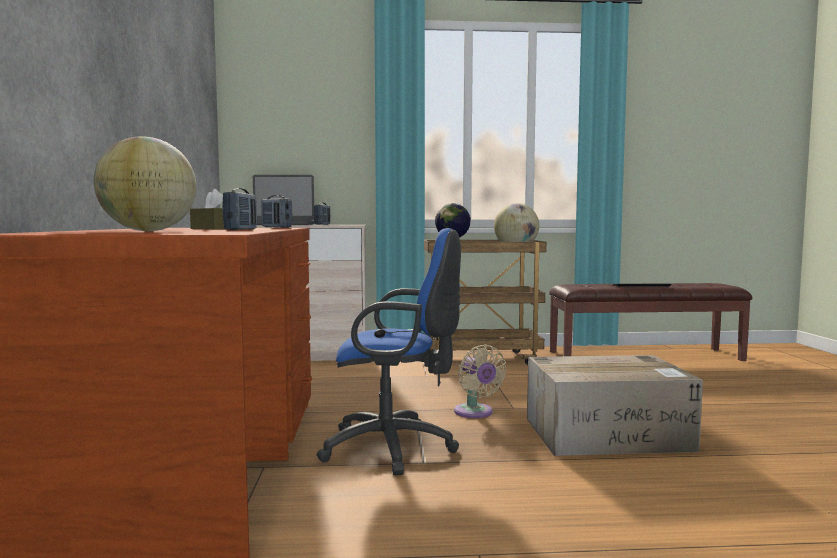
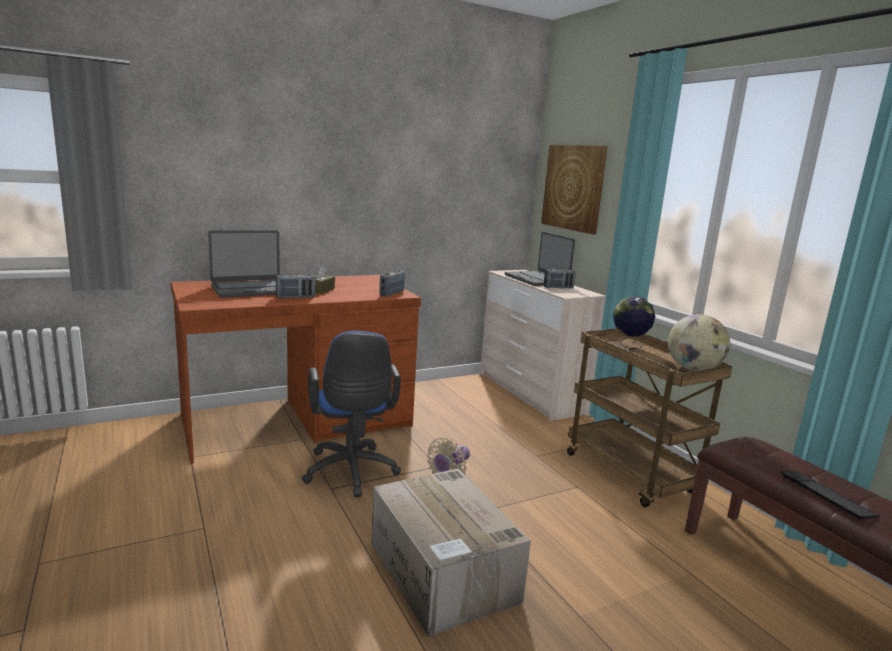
camera: 65 degrees right, 10 degrees up
(148, 231) = (251, 290): globe -> laptop
(290, 123) = (573, 187): none -> picture

